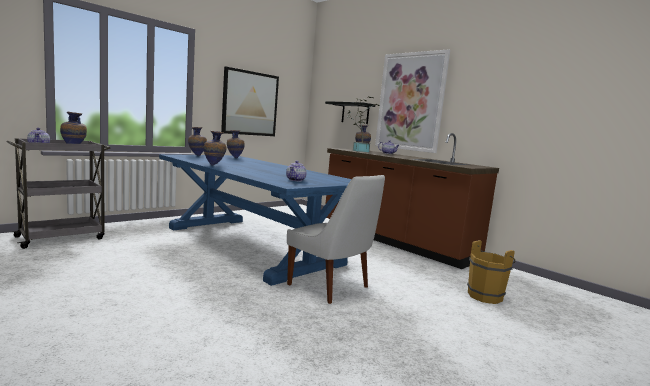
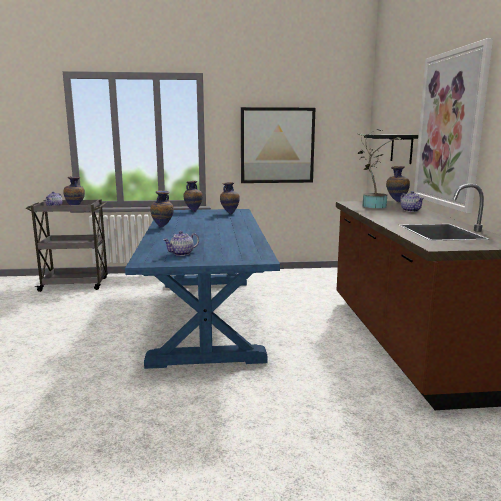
camera: 40 degrees right, 5 degrees up
(331, 287) = (197, 387): white chair -> none
(486, 296) = (391, 466): brown bucket -> none

